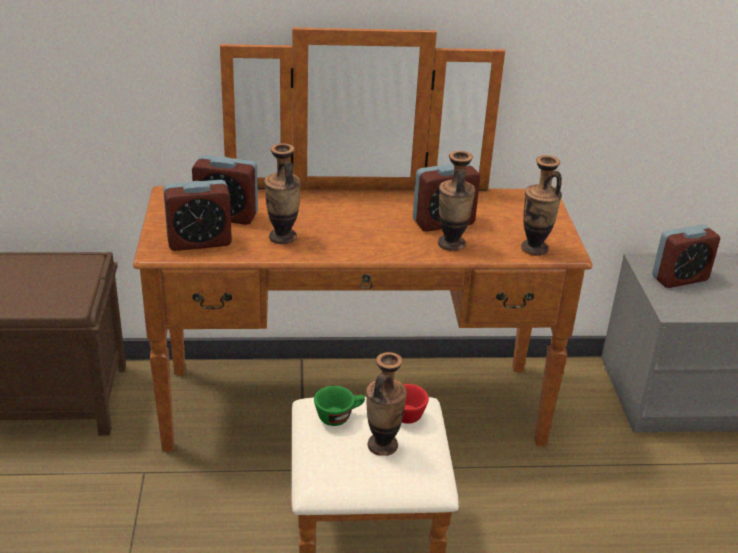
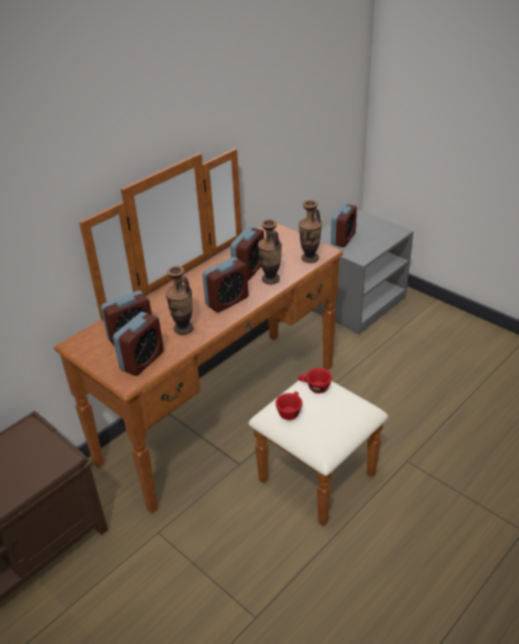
camera: 40 degrees left, 5 degrees up
(339, 416) = (290, 411): green cup -> red cup
(368, 238) = (227, 301): none -> alarm clock
(382, 445) = (329, 410): vase -> none

